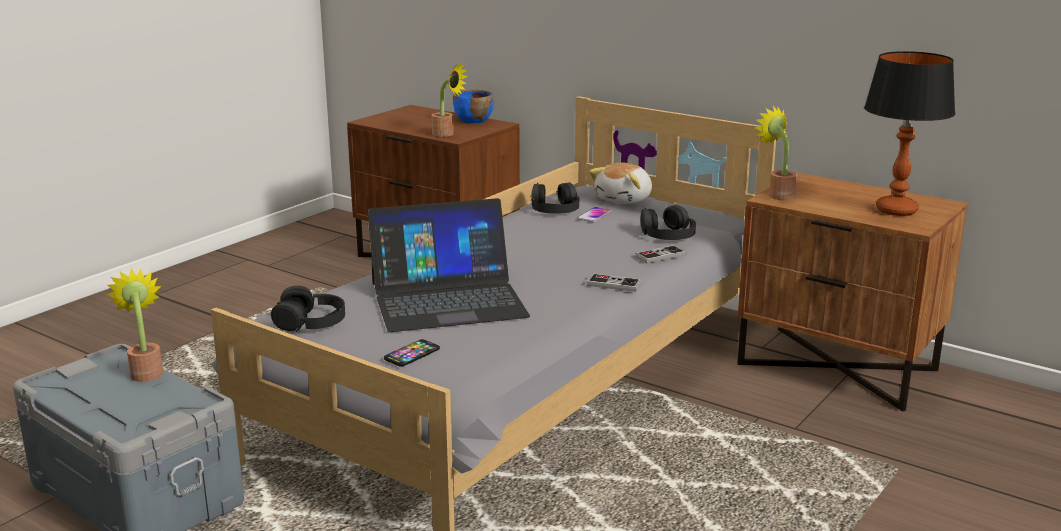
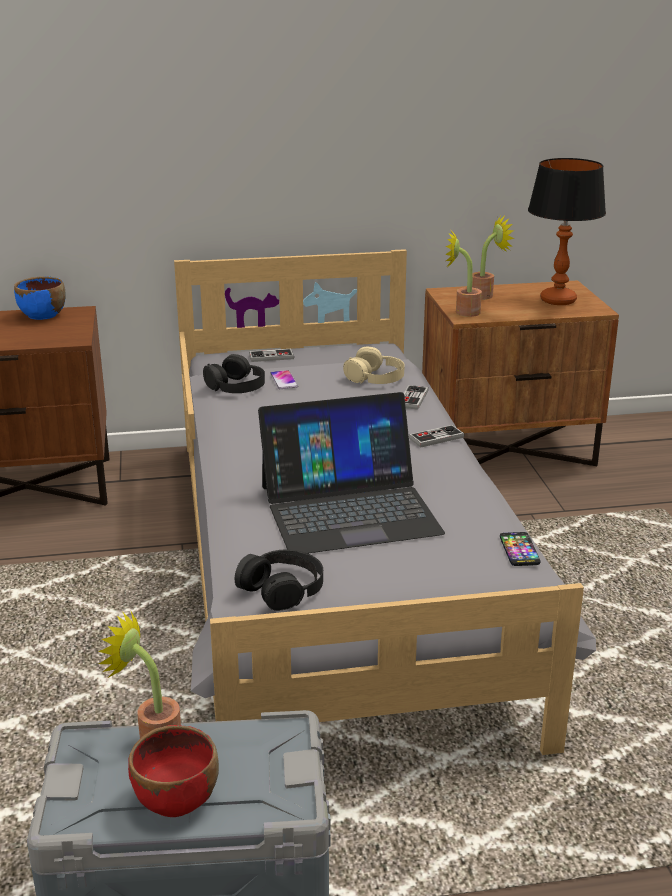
camera: 45 degrees left, 5 degrees up
(96, 401) = (176, 799): none -> red bowl
(412, 354) = (438, 573): phone -> phone (519, 550)
(447, 134) = (53, 338): potted plant -> potted plant (485, 295)
(448, 299) = (349, 509): laptop -> laptop turned 45 degrees clockwise
(625, 200) = (271, 357): plush toy -> game controller
(667, 234) = (375, 377): black headphones -> beige headphones

